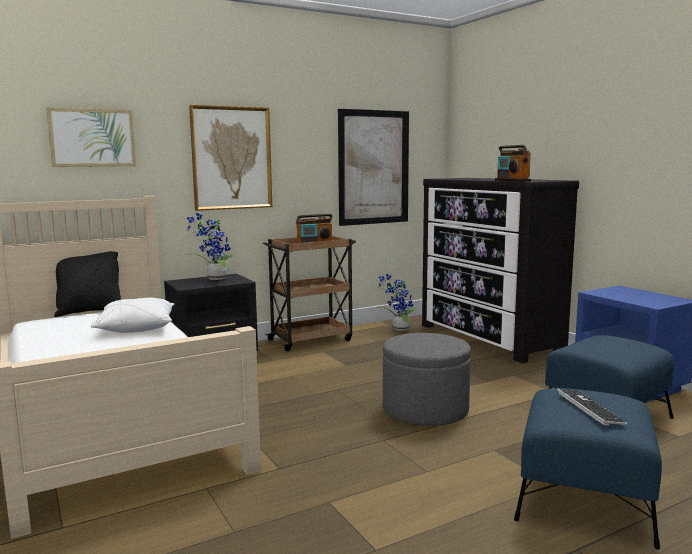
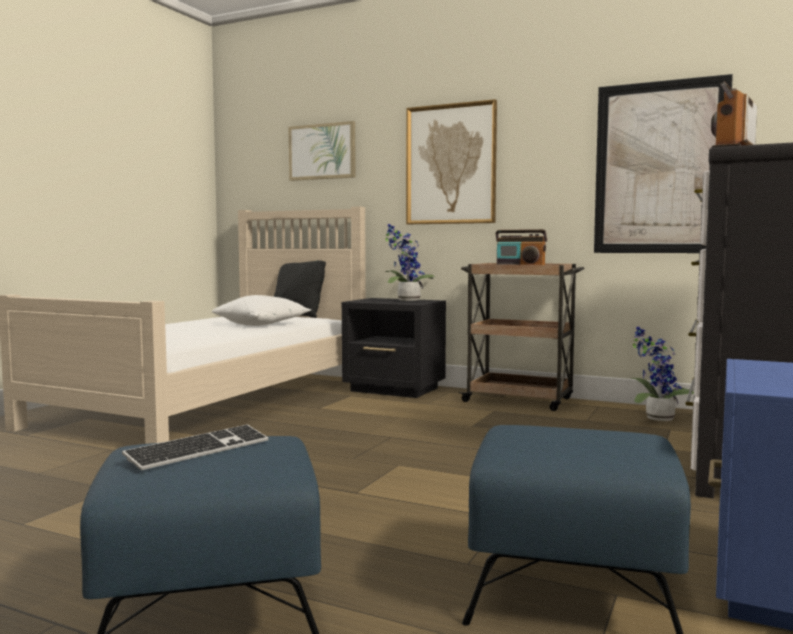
camera: 55 degrees right, 5 degrees down
(425, 410) = (395, 479): grey ottoman -> none

